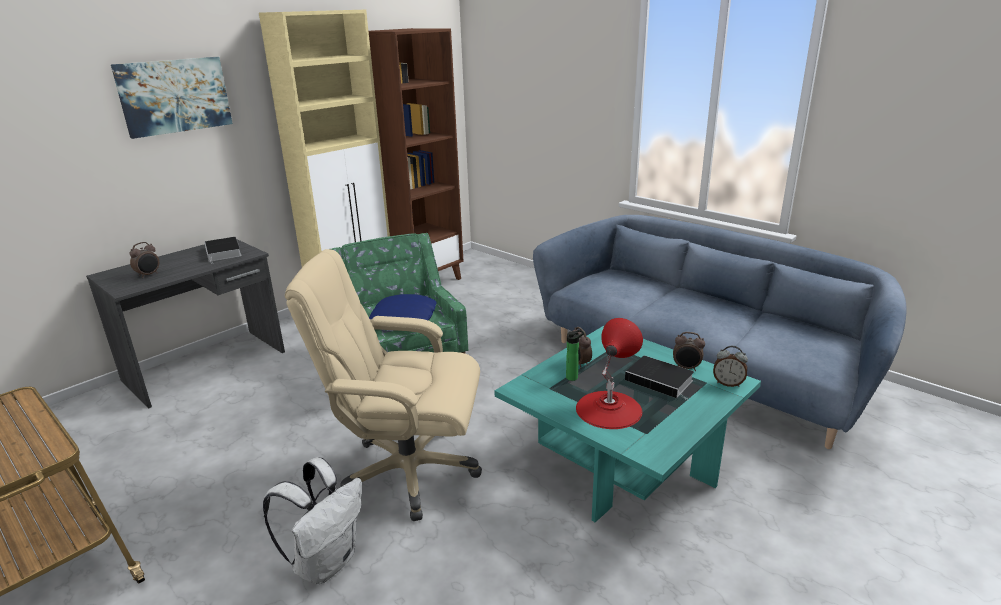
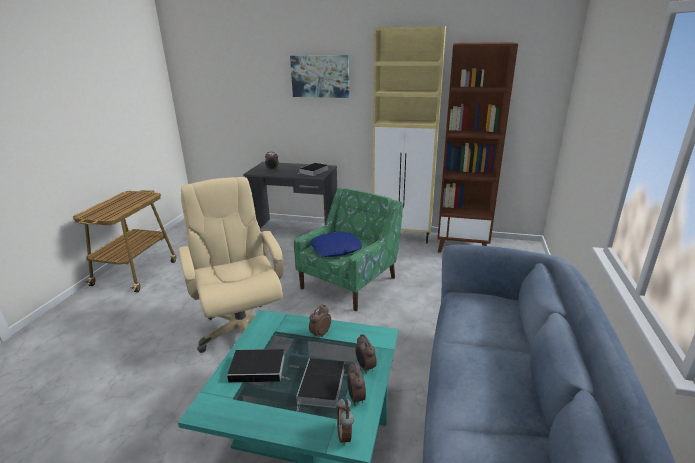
camera: 60 degrees right, 0 degrees up
(326, 562) = (159, 335): white backpack -> none
(573, 377) = (297, 337): bottle -> none
(608, 409) = (259, 368): red table lamp -> book
(648, 354) = (365, 367): none -> alarm clock

